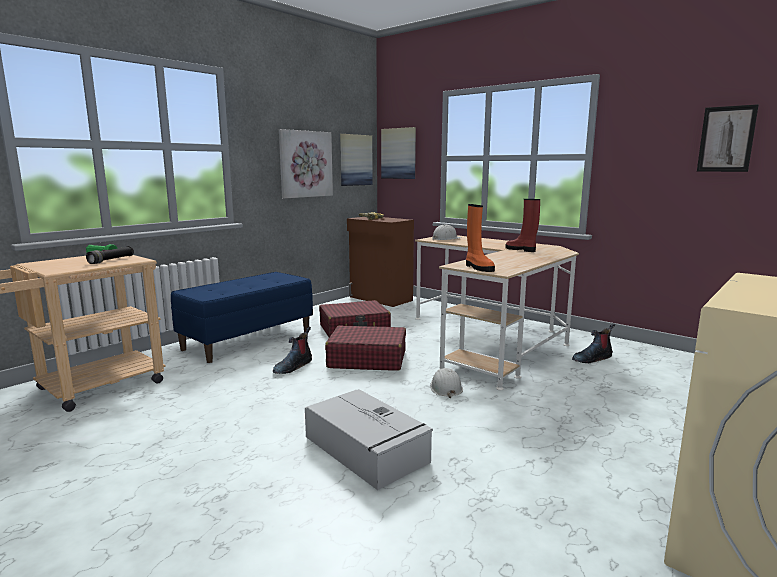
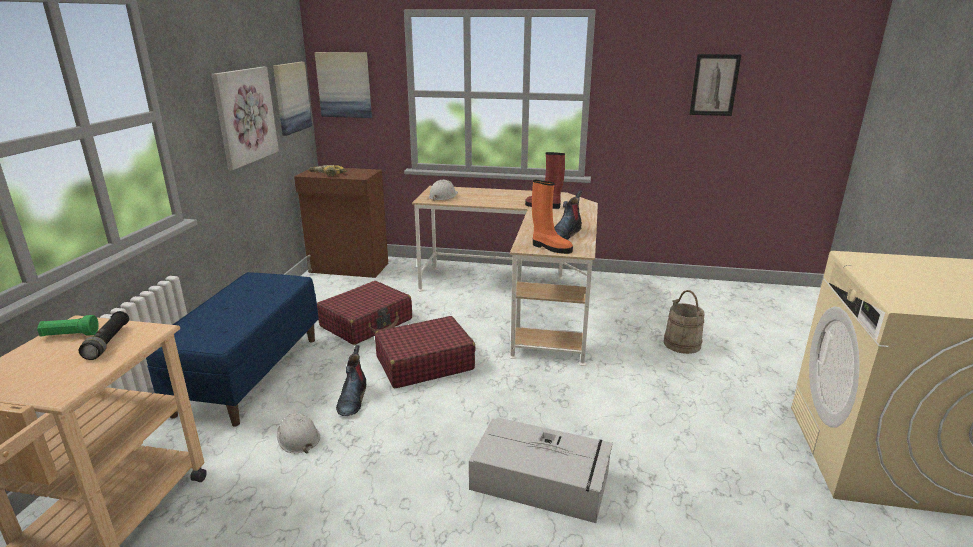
camera: 30 degrees left, 10 degrees up
(445, 388) = (536, 378): white hard hat -> white hard hat (298, 438)
(592, 358) = (621, 304): boot -> boot (564, 234)
(625, 398) = (682, 344): none -> beige bucket

